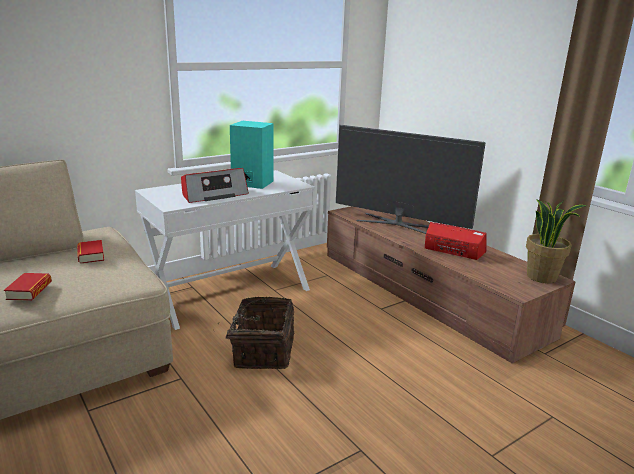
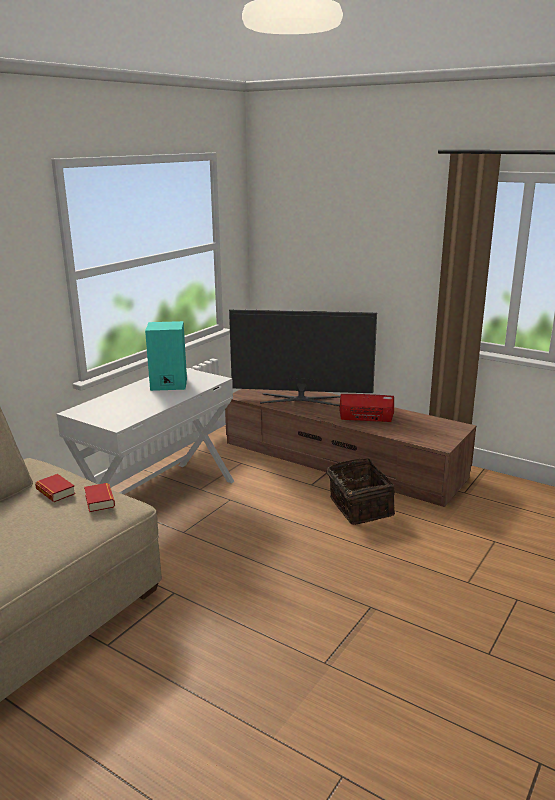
camera: 20 degrees left, 0 degrees up
(29, 291) = (35, 539): book -> book (100, 501)
(214, 195) = (145, 404): radio -> none
(262, 350) = (231, 548): basket -> basket (358, 507)
(542, 277) = (450, 427): potted plant -> none

